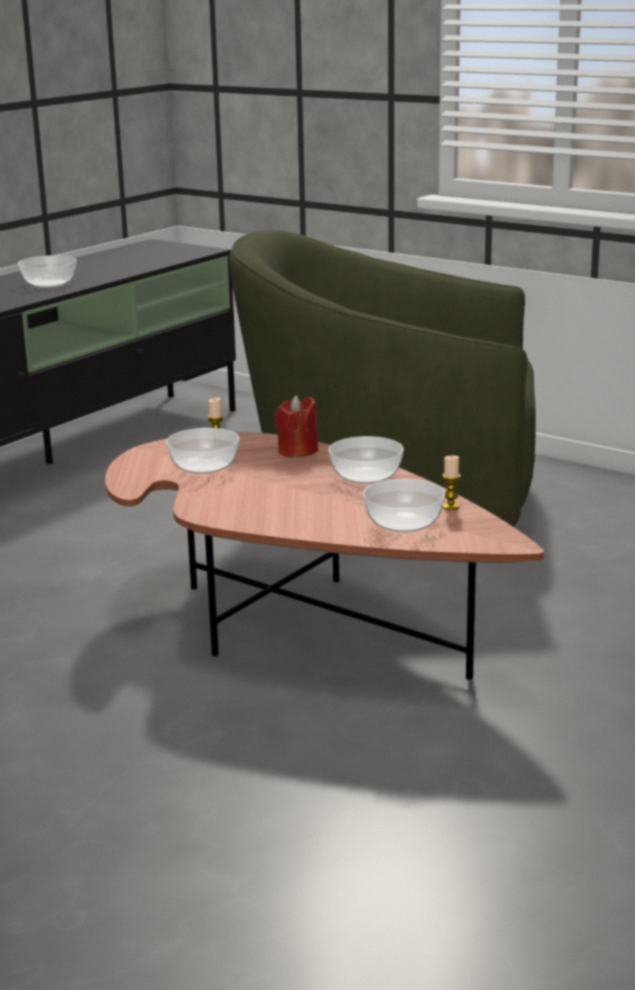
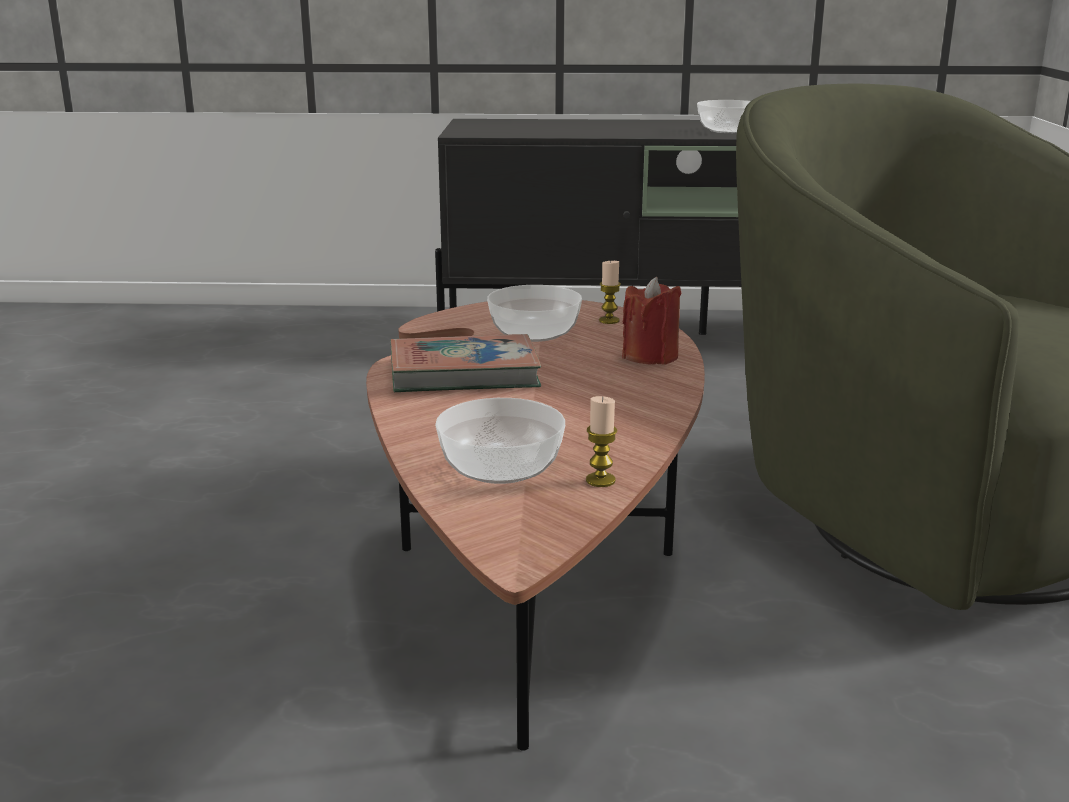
camera: 55 degrees right, 0 degrees up
(246, 500) = (463, 373): none -> book
(366, 476) = (629, 408): bowl -> none

